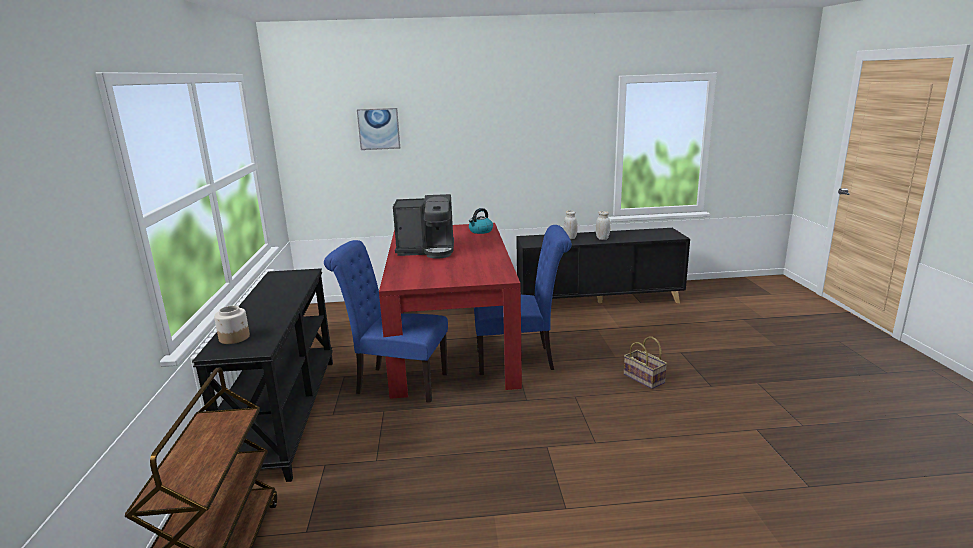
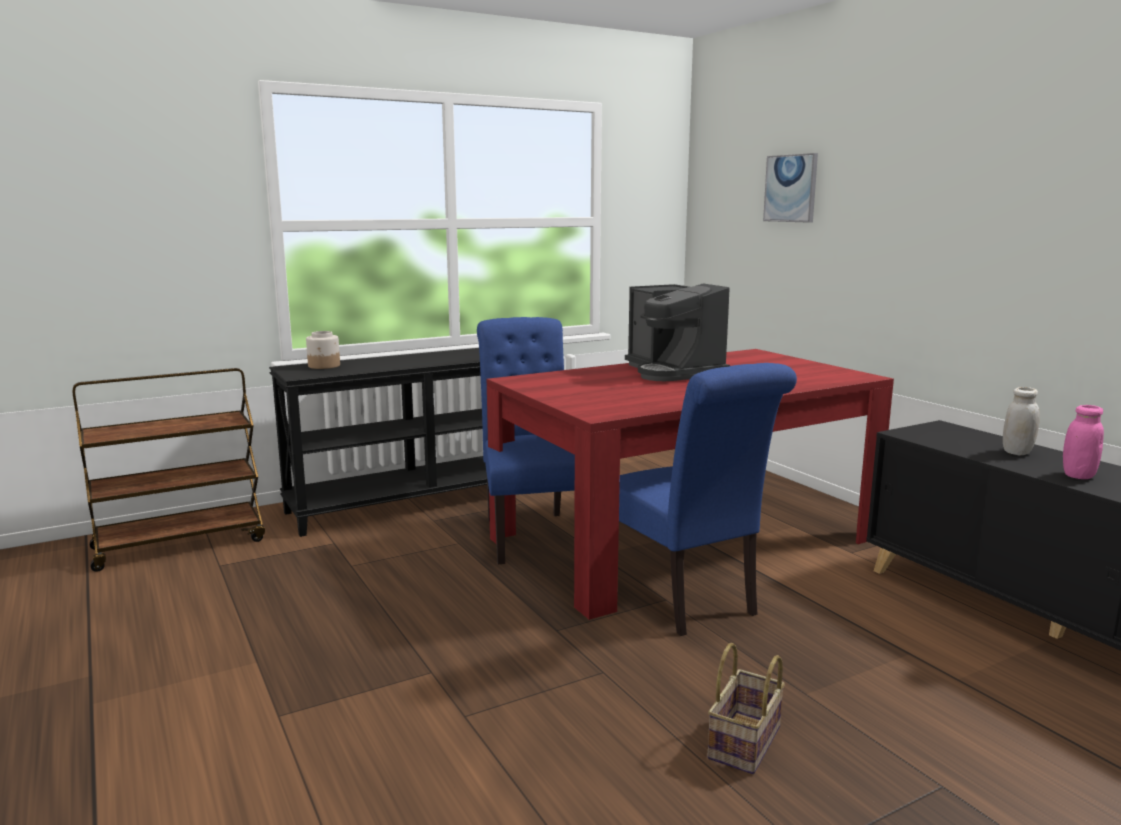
camera: 65 degrees right, 5 degrees down
(480, 231) = (822, 378): kettle -> none
(602, 238) = (1078, 475): white jar -> pink jar

